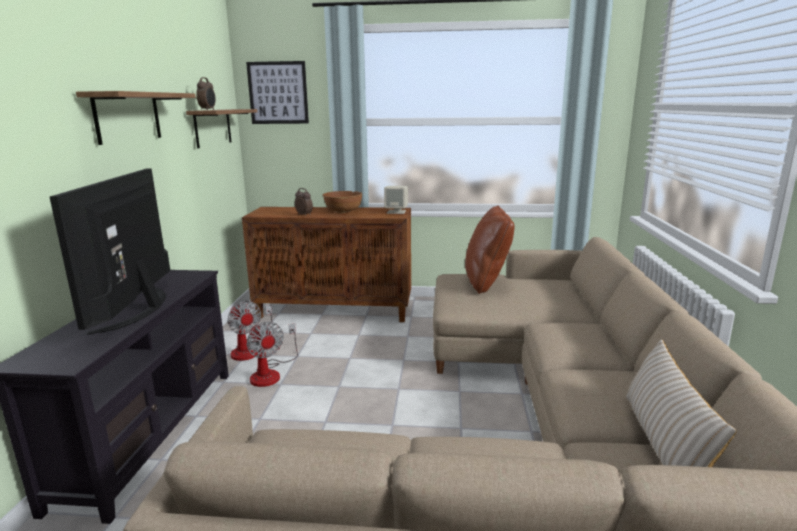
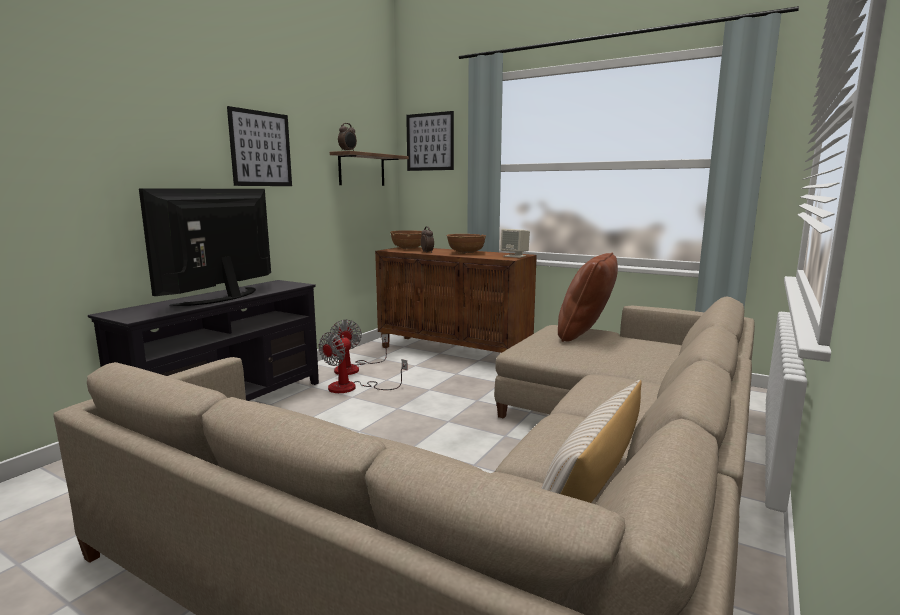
camera: 25 degrees right, 5 degrees down
(128, 117) = (261, 149): shelf -> picture
(271, 373) = (352, 388): fan -> fan turned 45 degrees clockwise
(273, 210) = (408, 248): none -> brown bowl

